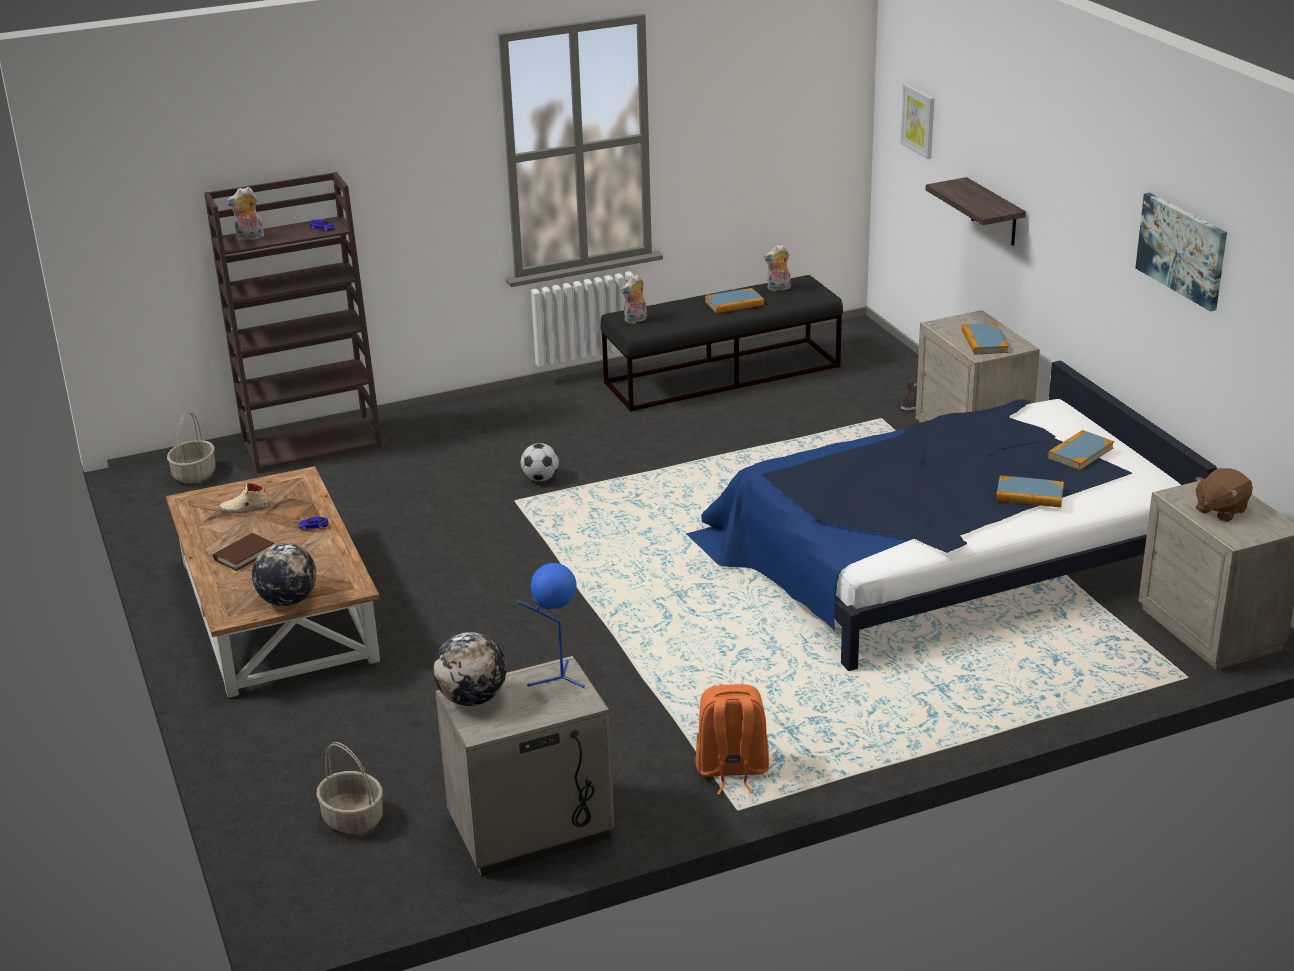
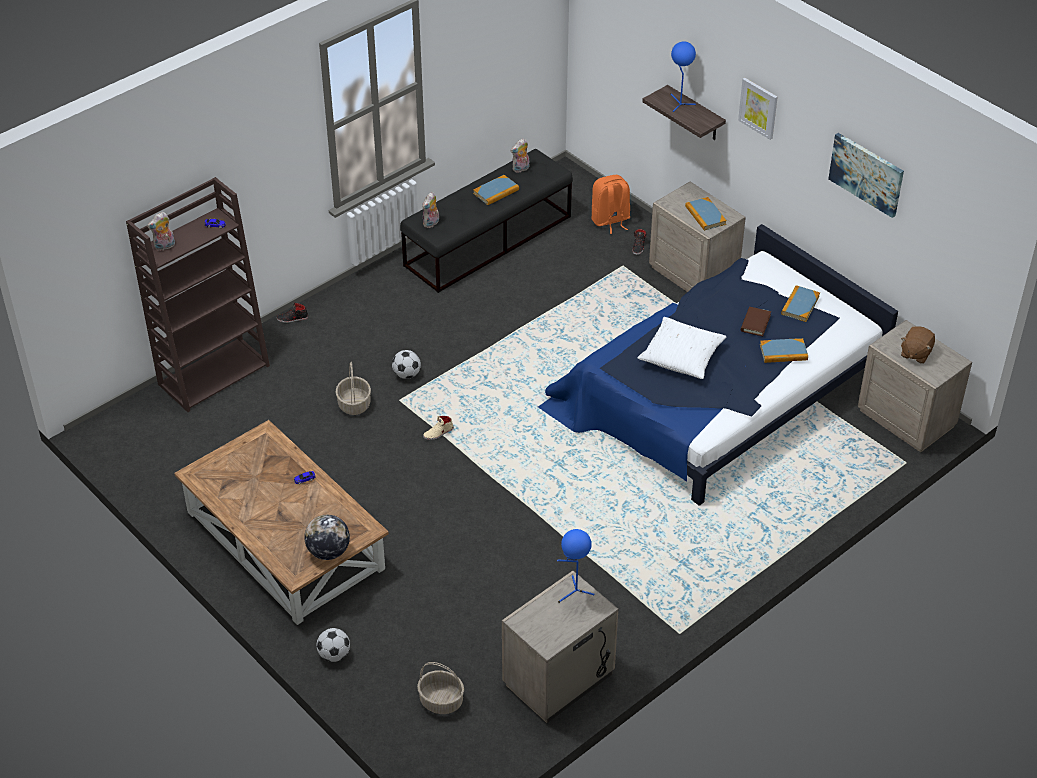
camera: 20 degrees left, 15 degrees up
(194, 474) = (139, 423): basket -> basket (354, 404)
(244, 508) = (242, 472): beige shoe -> beige shoe (438, 433)
(244, 554) = (270, 516): brown book -> brown book (755, 323)
(250, 738) = (334, 655): none -> football
(440, 410) = (292, 318): none -> black shoe
(472, 698) = (529, 621): globe -> none
(731, 771) = (661, 604): orange backpack -> orange backpack (610, 220)
(881, 477) = (681, 356): none -> white pillow
(919, 121) = (617, 35): picture -> picture (758, 108)
(971, 192) = (679, 103): none -> blue table lamp

